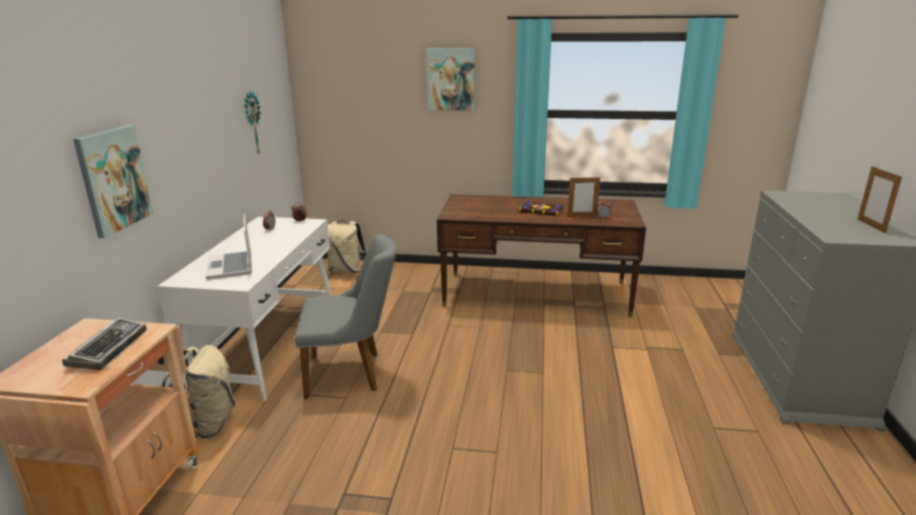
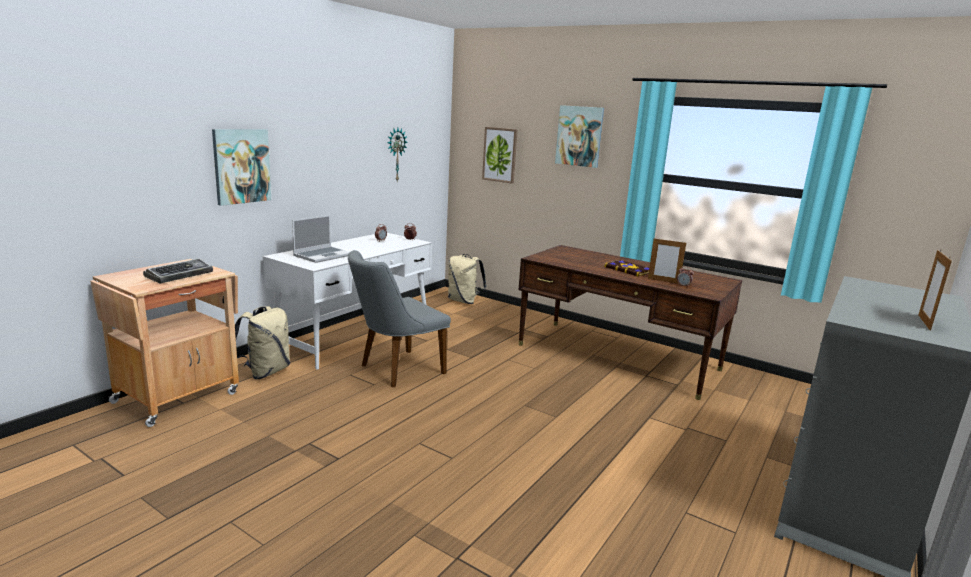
camera: 25 degrees right, 5 degrees down
(231, 266) = (322, 255): laptop -> laptop turned 150 degrees counterclockwise
(352, 373) = (395, 370): grey chair -> grey chair turned 120 degrees clockwise
(359, 106) = (500, 155): none -> picture

